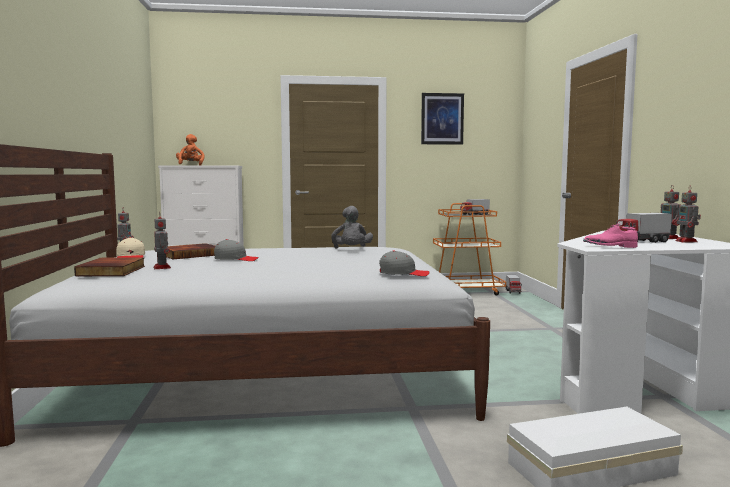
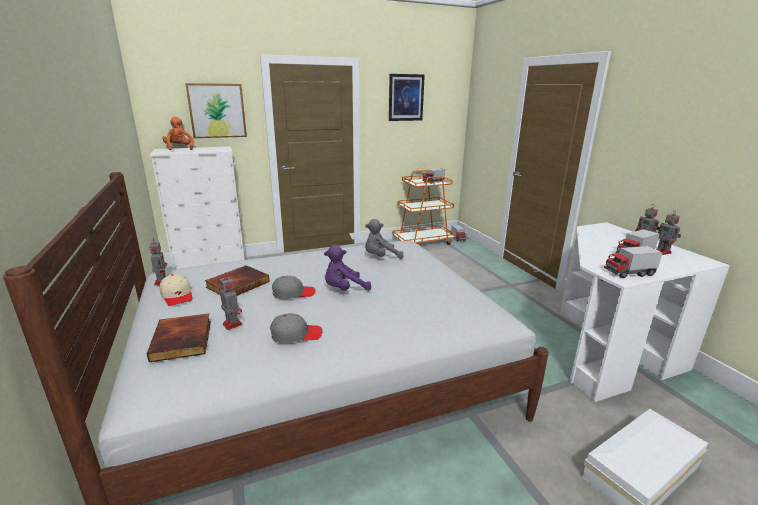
camera: 15 degrees left, 15 degrees up
(233, 130) = (217, 111): none -> picture
(288, 260) = (344, 289): none -> purple plush toy
(351, 250) = (381, 257): grey plush toy -> grey plush toy turned 90 degrees clockwise
(403, 274) = (469, 312): grey cap -> grey cap (296, 334)
(610, 247) = (629, 273): pink shoe -> toy truck

